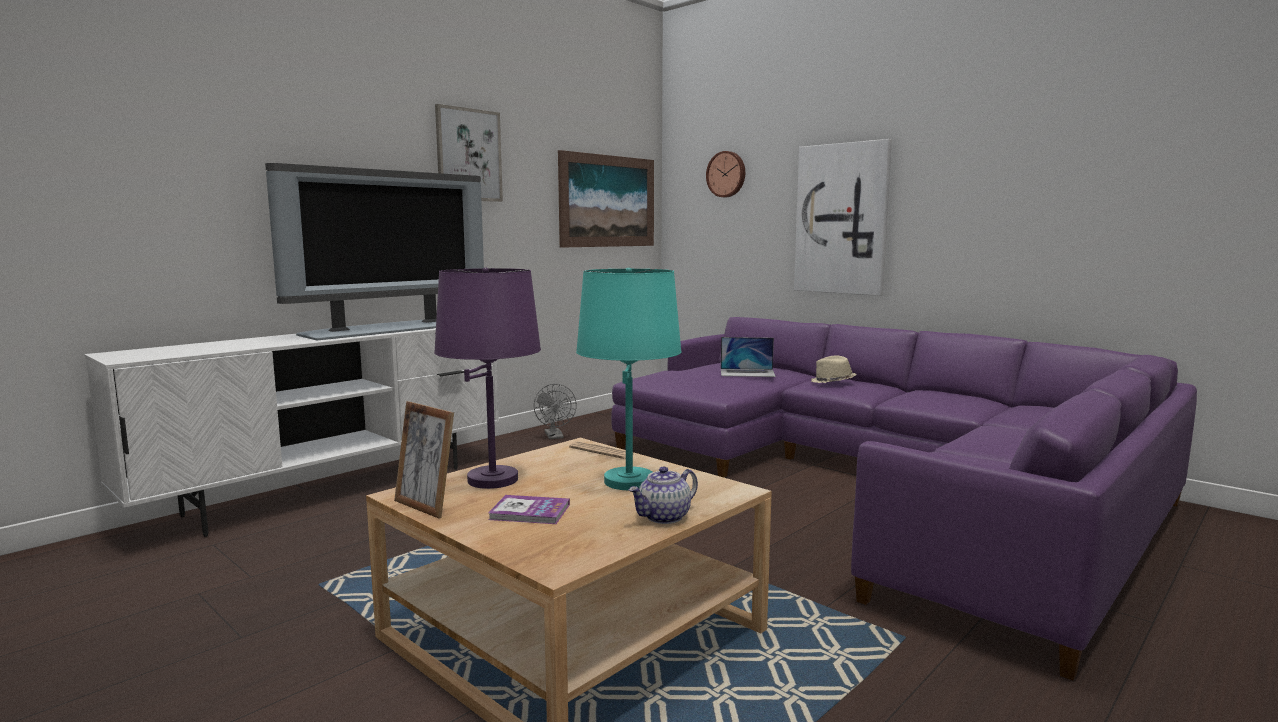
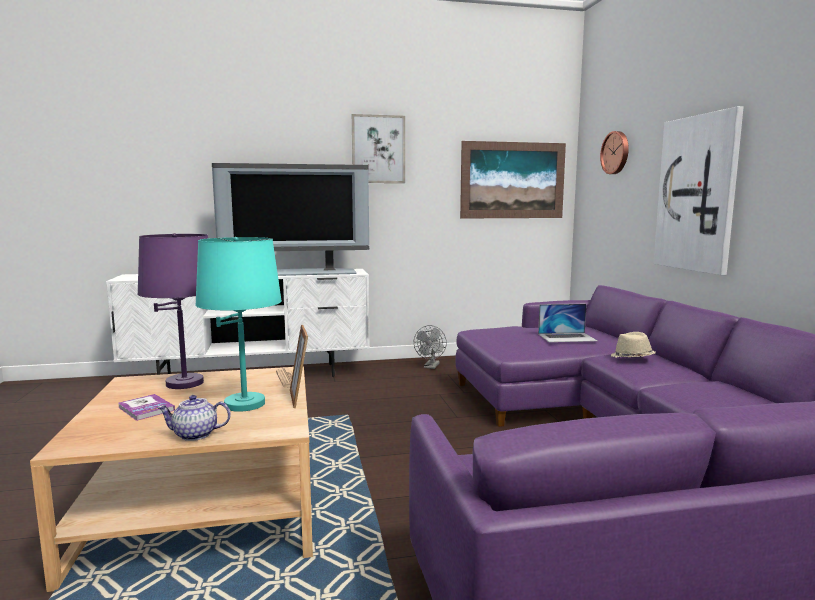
camera: 35 degrees right, 0 degrees up
(425, 506) = (117, 391): picture frame -> picture frame (299, 398)
(747, 373) = (567, 337): laptop -> laptop turned 45 degrees counterclockwise

